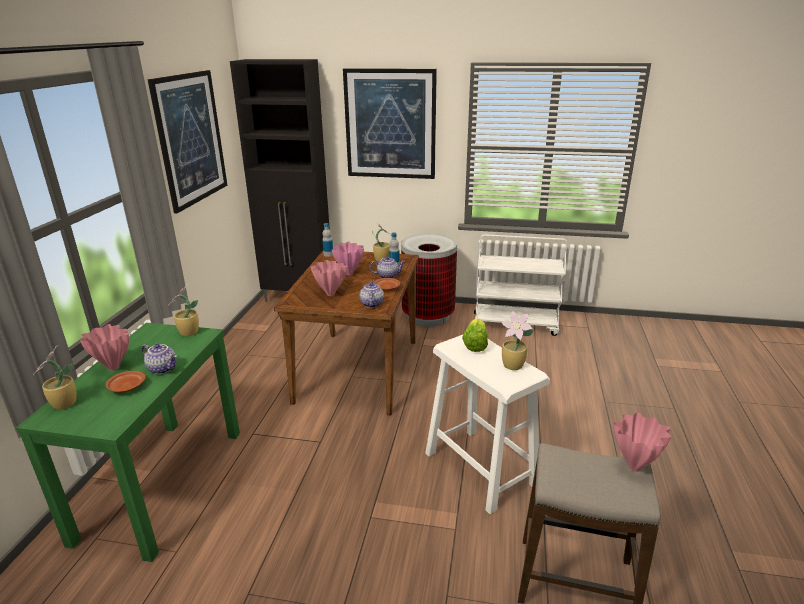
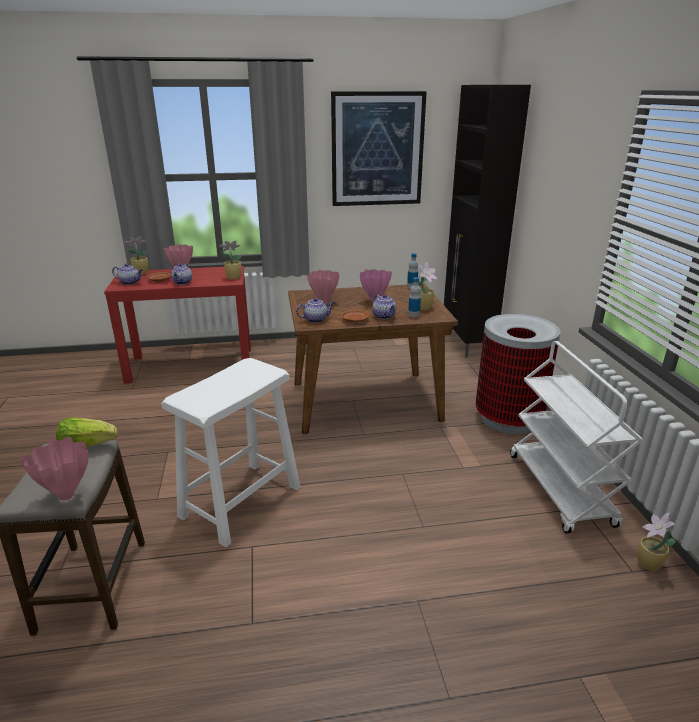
camera: 70 degrees right, 0 degrees up
(102, 414) = (130, 282): none -> teapot
(163, 482) = (191, 365): green console table -> red console table
(390, 124) = (563, 171): picture -> none
(475, 344) = (256, 374): lettuce -> lettuce (87, 446)
(513, 366) = (218, 398): potted plant -> potted plant (648, 564)

